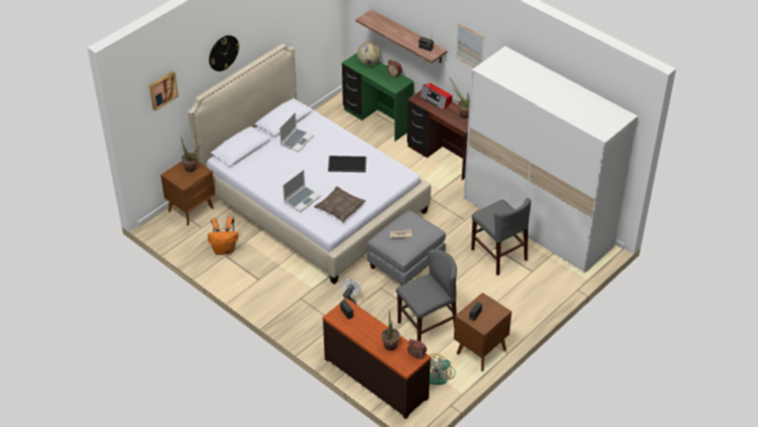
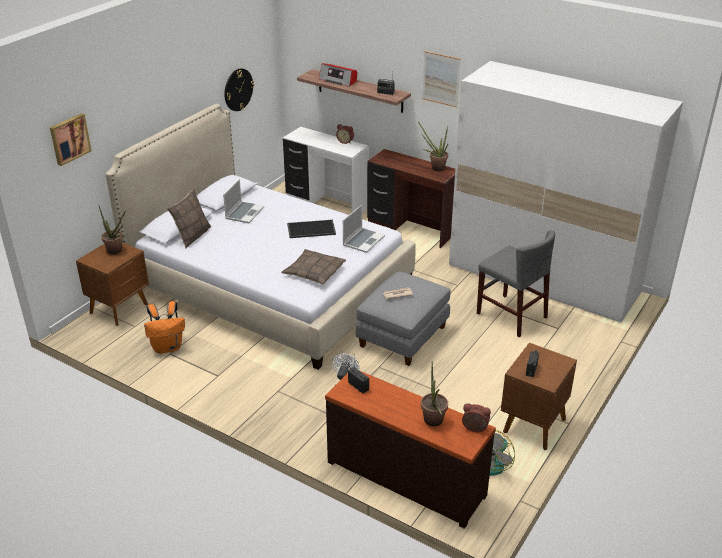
camera: 10 degrees left, 10 degrees down
(223, 53) = (145, 102): wall clock -> wall clock (238, 89)
(252, 160) = (192, 236): none -> pillow
(302, 199) = (264, 268): laptop -> laptop (363, 241)
(369, 62) = (314, 135): globe -> none
(377, 119) = (326, 204): green desk -> white desk
(427, 325) = (453, 403): grey chair -> none
(436, 100) = (400, 158): radio -> radio (338, 80)

